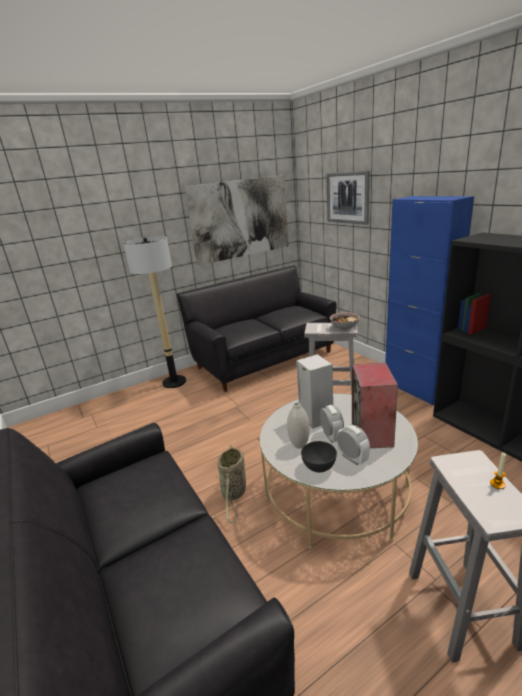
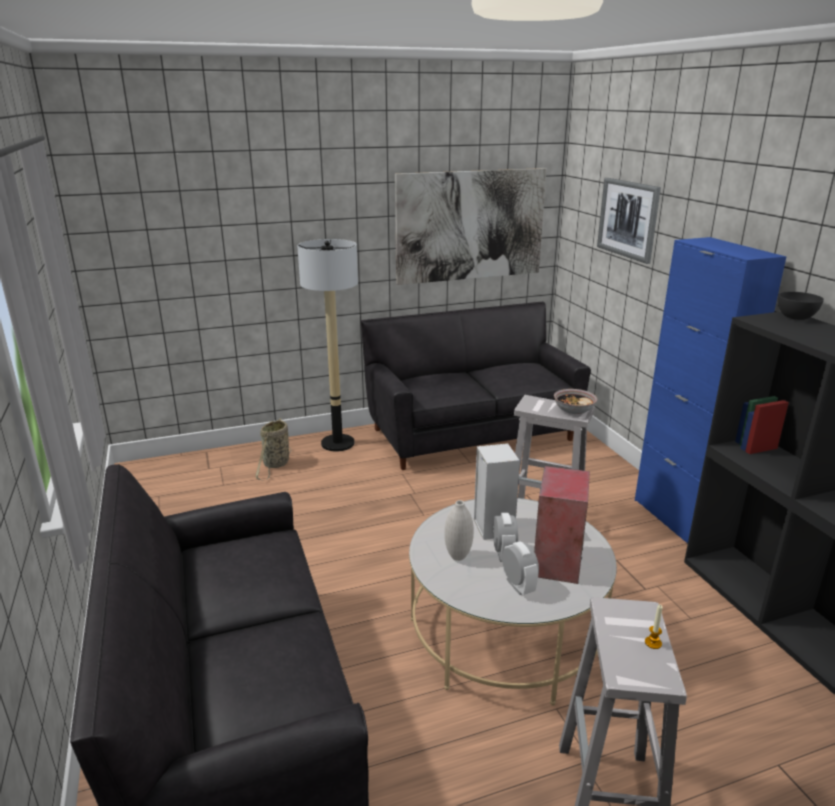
camera: 10 degrees right, 0 degrees up
(234, 494) = (373, 604): basket -> basket (275, 465)
(319, 467) = (472, 587): grey bowl -> grey bowl (796, 317)

